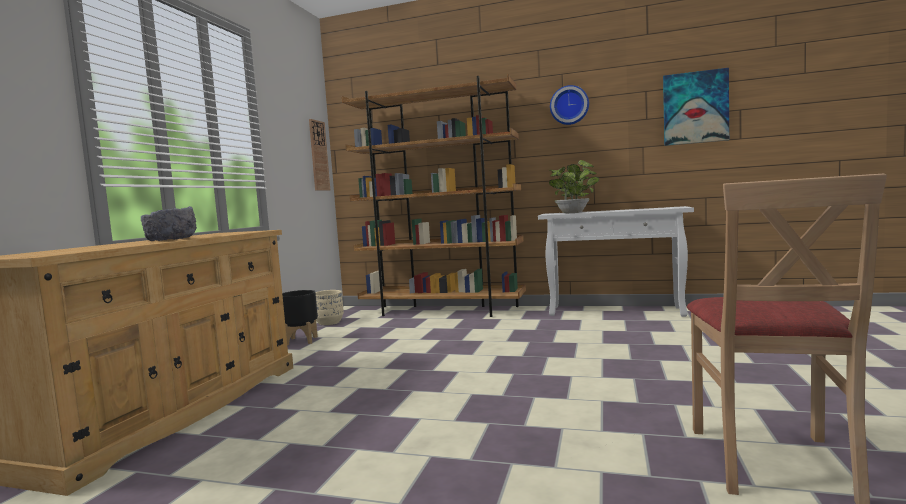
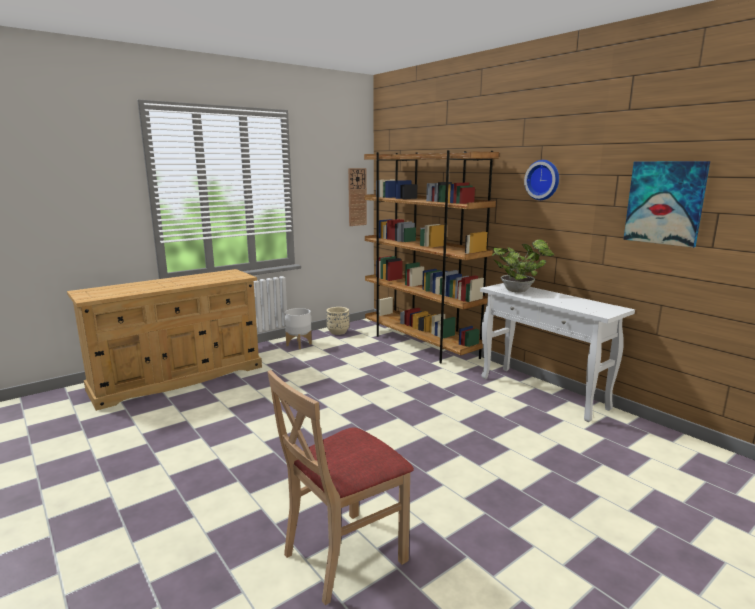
camera: 35 degrees right, 10 degrees up
(171, 240) = (175, 284): grey bowl -> none
(301, 341) = (299, 344): black planter -> white planter

